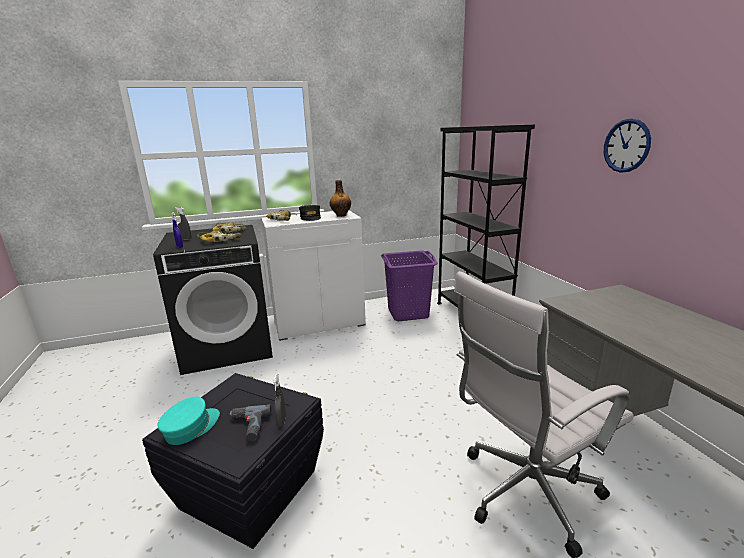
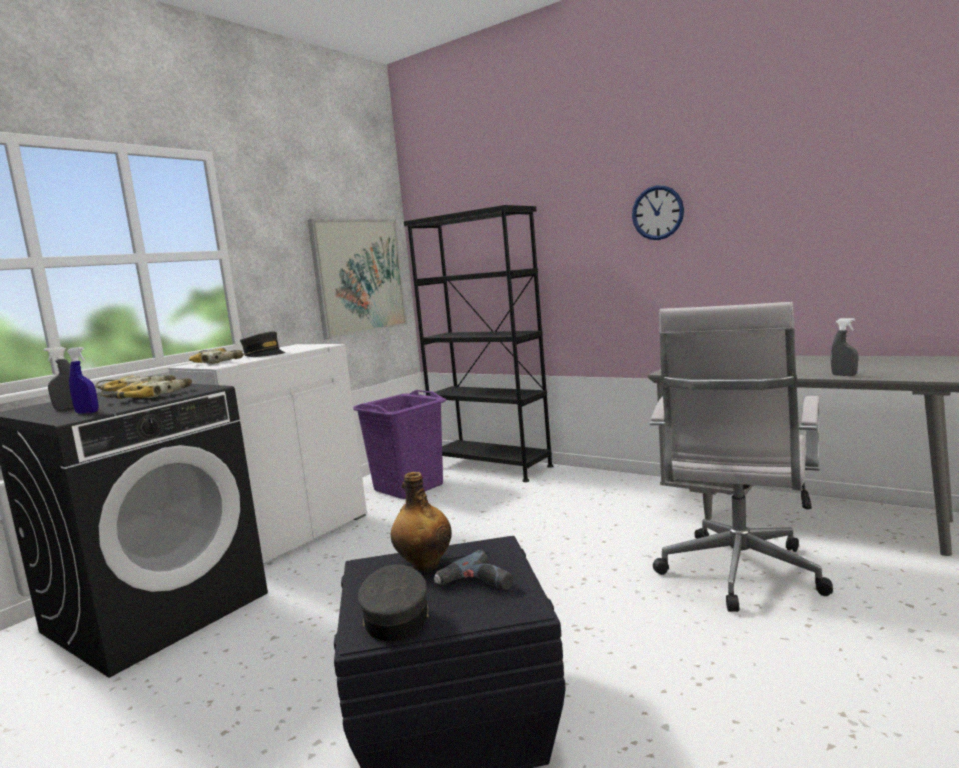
camera: 35 degrees left, 10 degrees down
(191, 428) = (396, 618): turquoise cap -> grey cap
(281, 422) = (509, 564): grey spray bottle -> grey spray bottle (844, 375)
(341, 215) = (306, 347): bottle -> bottle (424, 565)
(412, 164) = (359, 276): none -> picture

